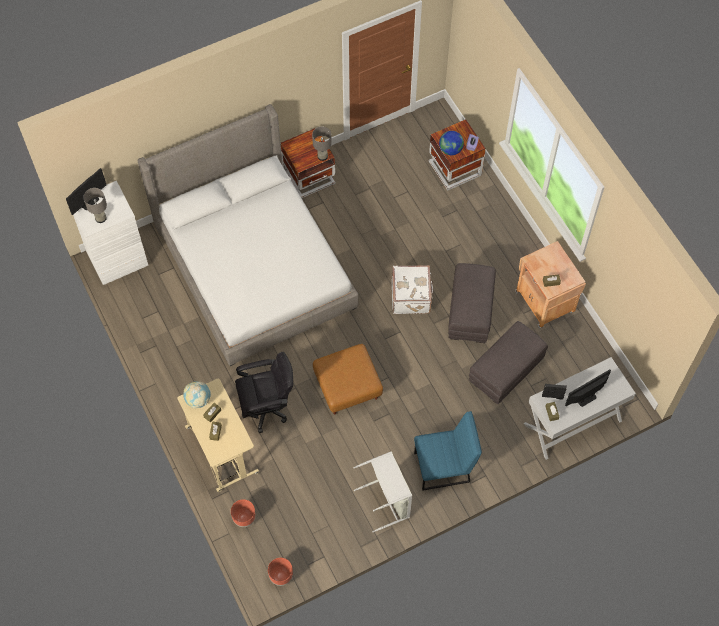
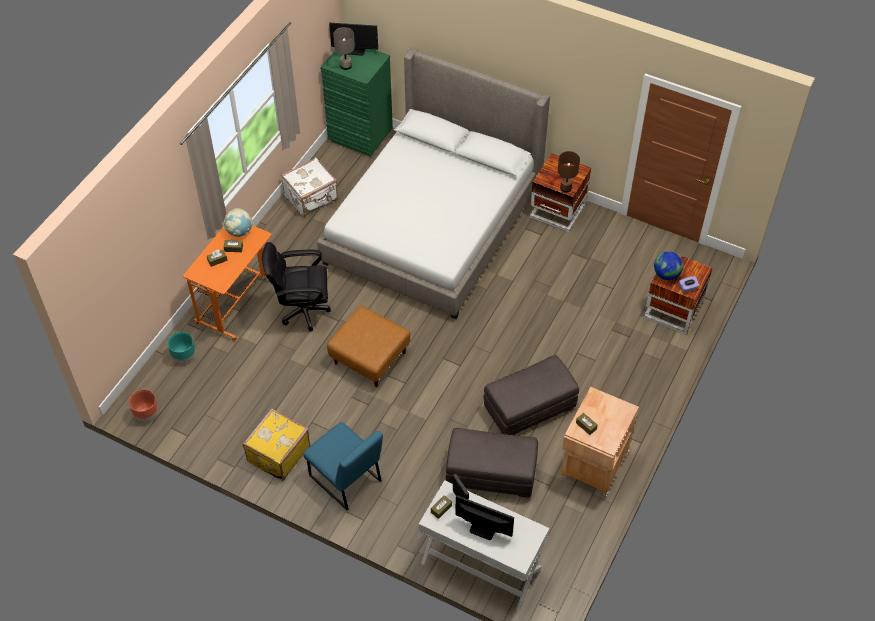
camera: 55 degrees right, 10 degrees down
(118, 259) = (361, 136): white dresser -> green dresser
(222, 450) = (237, 304): beige desk -> orange desk
(244, 518) = (184, 356): brown planter -> turquoise planter
(268, 409) = (302, 313): black office chair -> black office chair turned 135 degrees clockwise
(322, 156) = (565, 188): grey table lamp -> brown table lamp
(387, 501) = (277, 454): grey laundry basket -> yellow suitcase
(411, 296) = (505, 353): white suitcase -> white suitcase (312, 198)

